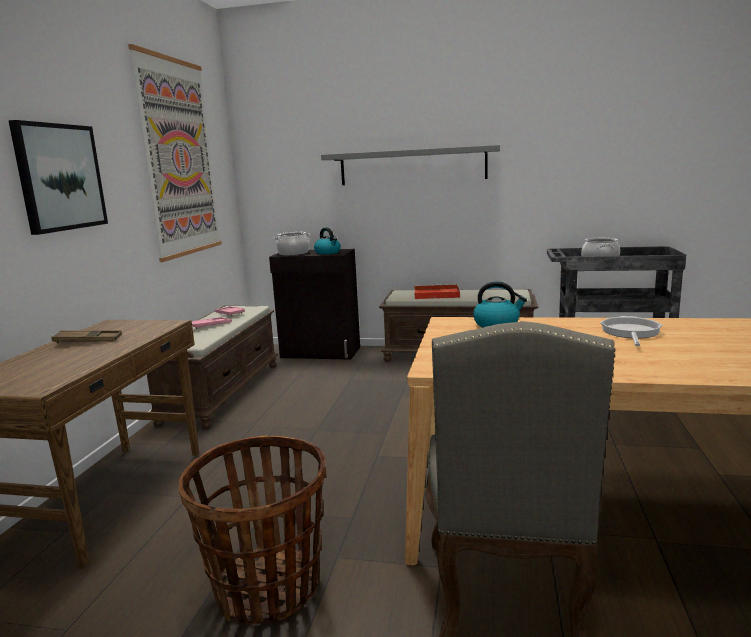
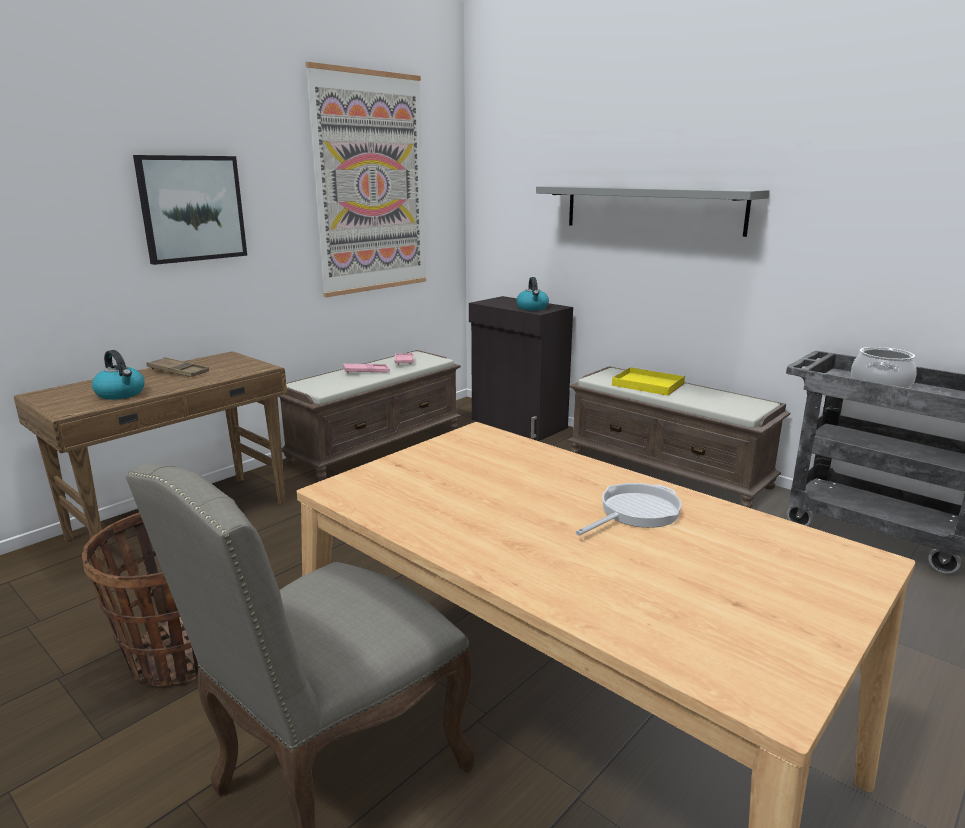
camera: 30 degrees right, 5 degrees up
(293, 253) = (499, 302): cooking pot -> none
(435, 294) = (646, 384): red tray -> yellow tray
(497, 324) = (516, 451): kettle -> kettle (121, 394)

